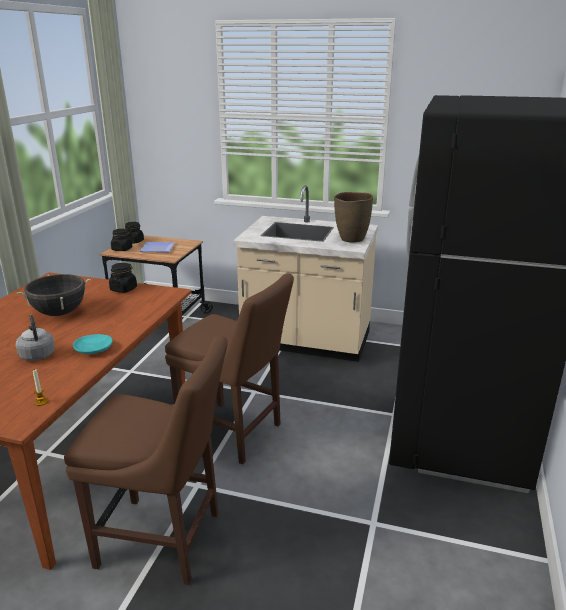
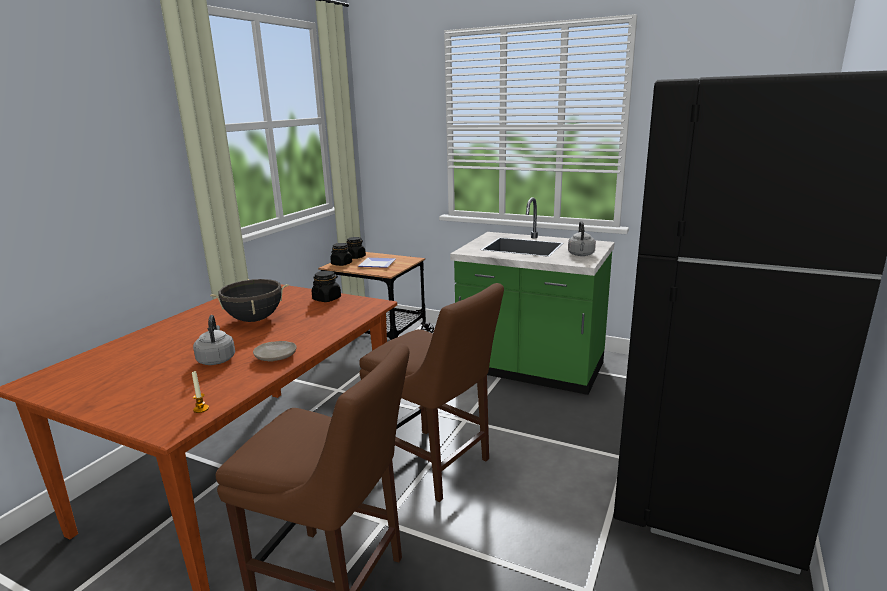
camera: 10 degrees right, 5 degrees down
(94, 349) = (276, 357): turquoise plate -> beige plate
(306, 342) = (530, 369): beige counter -> green counter
(351, 239) = (581, 255): brown vase -> grey kettle

